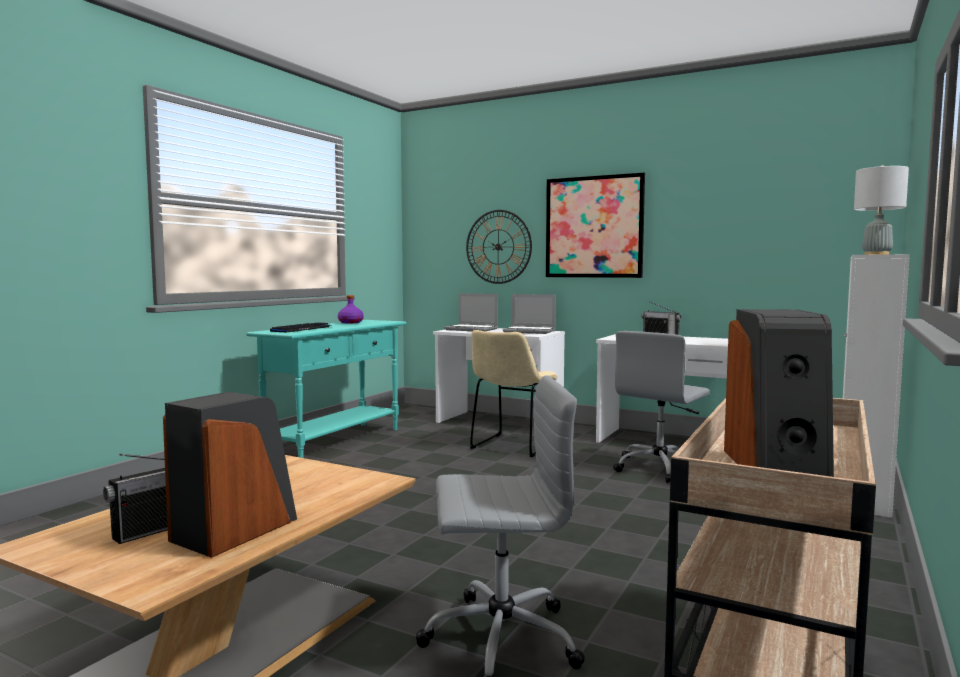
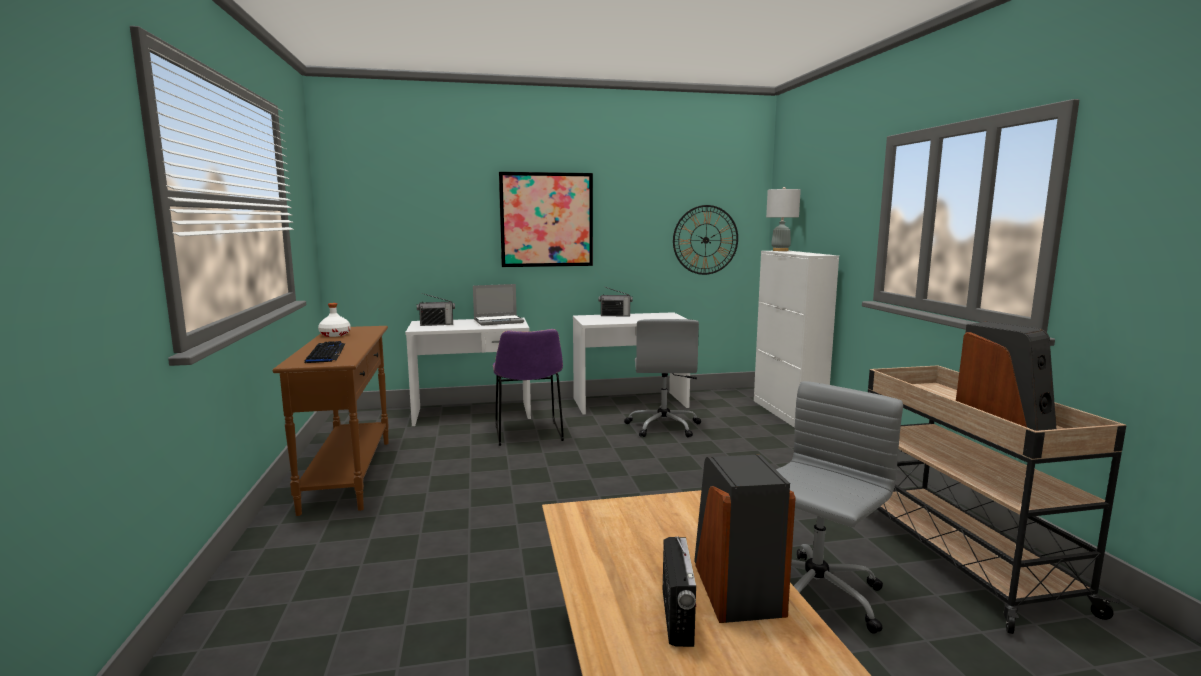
camera: 40 degrees left, 5 degrees up
(336, 442) = (349, 474): turquoise console table -> brown console table
(351, 322) = (335, 334): purple bottle -> white bottle
(472, 329) = (436, 324): laptop -> radio
(498, 247) = (445, 237): wall clock -> wall clock (705, 240)
(512, 446) = (528, 435): beige chair -> purple chair

